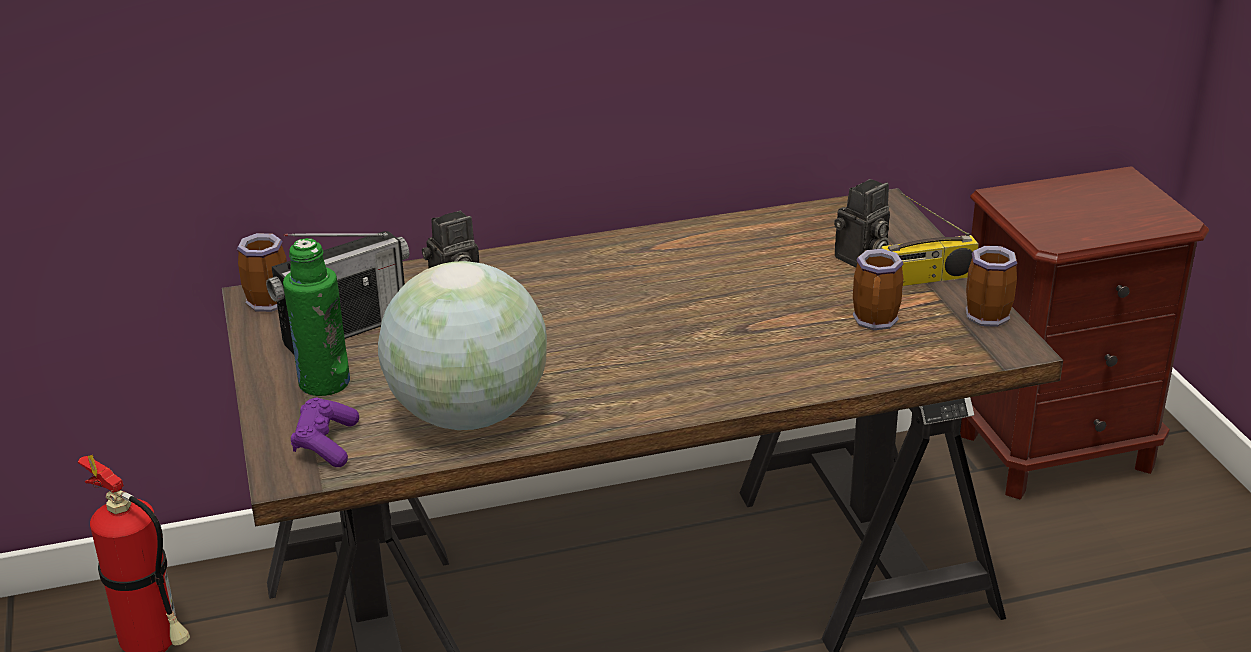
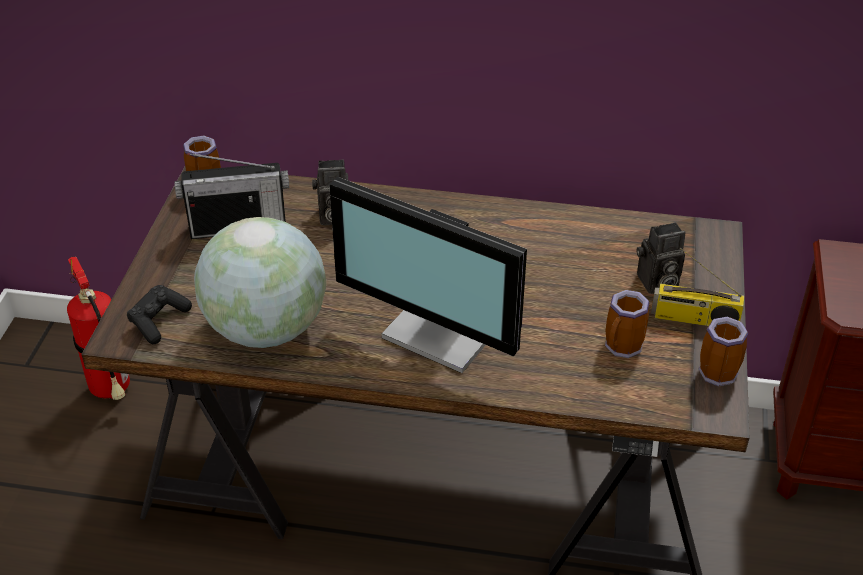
camera: 25 degrees right, 10 degrees up
(324, 383) = (193, 268): green bottle -> none
(326, 444) = (159, 321): purple game controller -> black game controller
(676, 360) = (444, 331): none -> monitor

